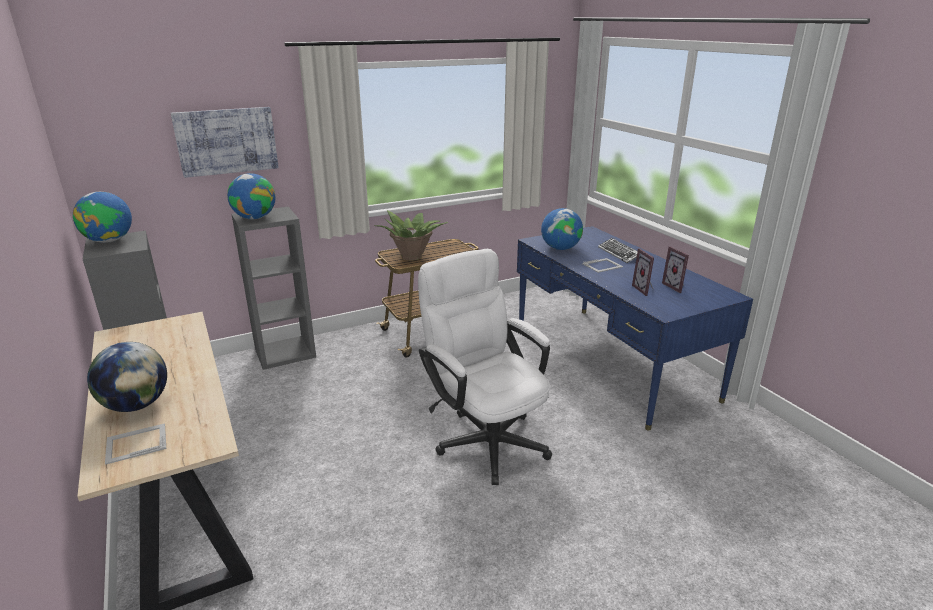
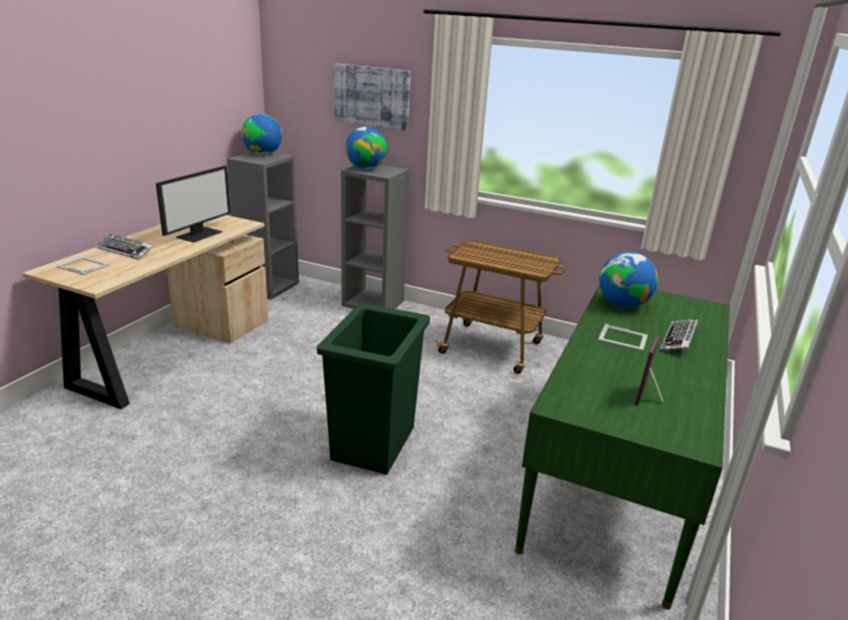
camera: 50 degrees right, 0 degrees up
(136, 405) = (125, 250): globe -> keyboard
(169, 351) = (199, 234): none -> monitor
(411, 256) = (485, 254): potted plant -> none
(485, 437) = (375, 443): white office chair -> green trash can
(610, 361) = (617, 475): blue desk -> green desk
(645, 290) = (602, 379): picture frame -> none

